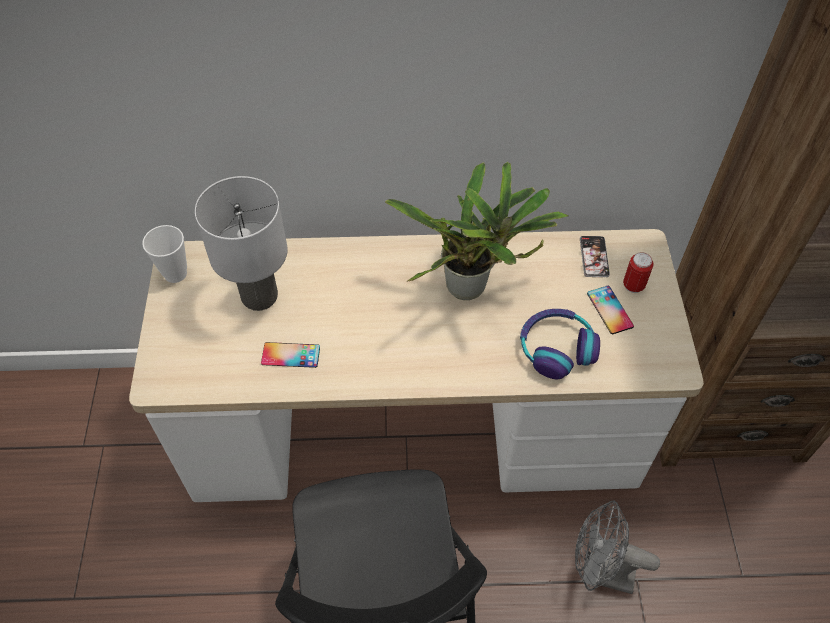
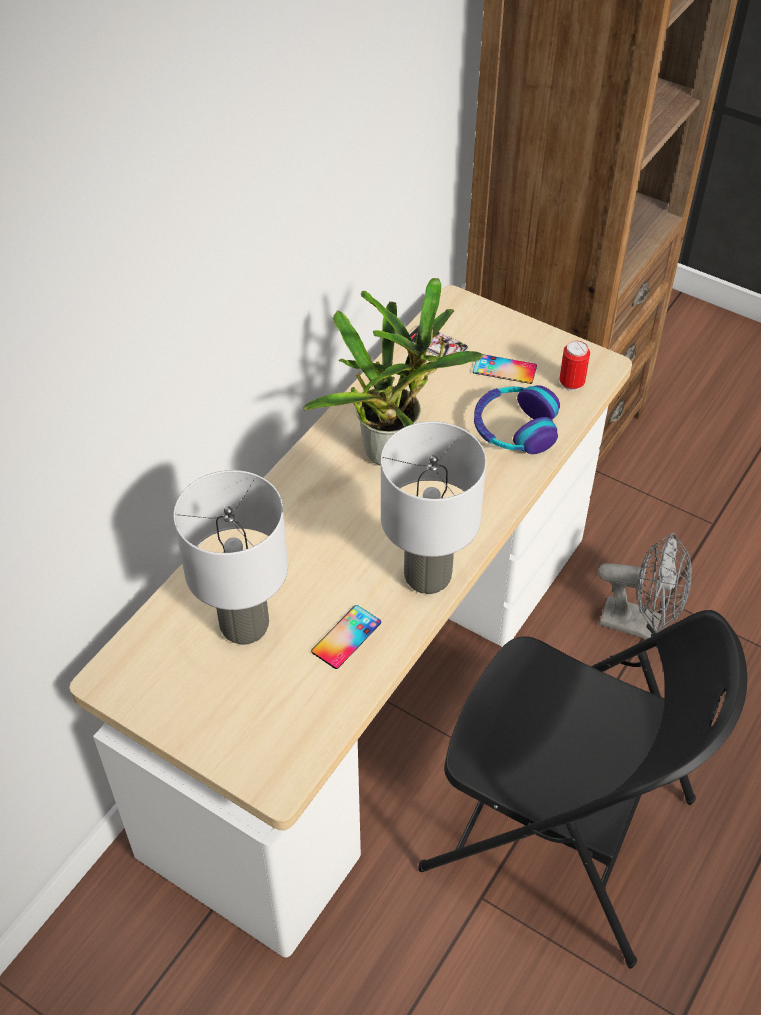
camera: 55 degrees left, 5 degrees down
(175, 273) = (133, 691): cup -> none
(372, 373) = (426, 580): none -> white table lamp
(599, 572) = (640, 624): grey fan -> grey fan turned 120 degrees counterclockwise
(633, 286) = (492, 338): can -> can (571, 383)

